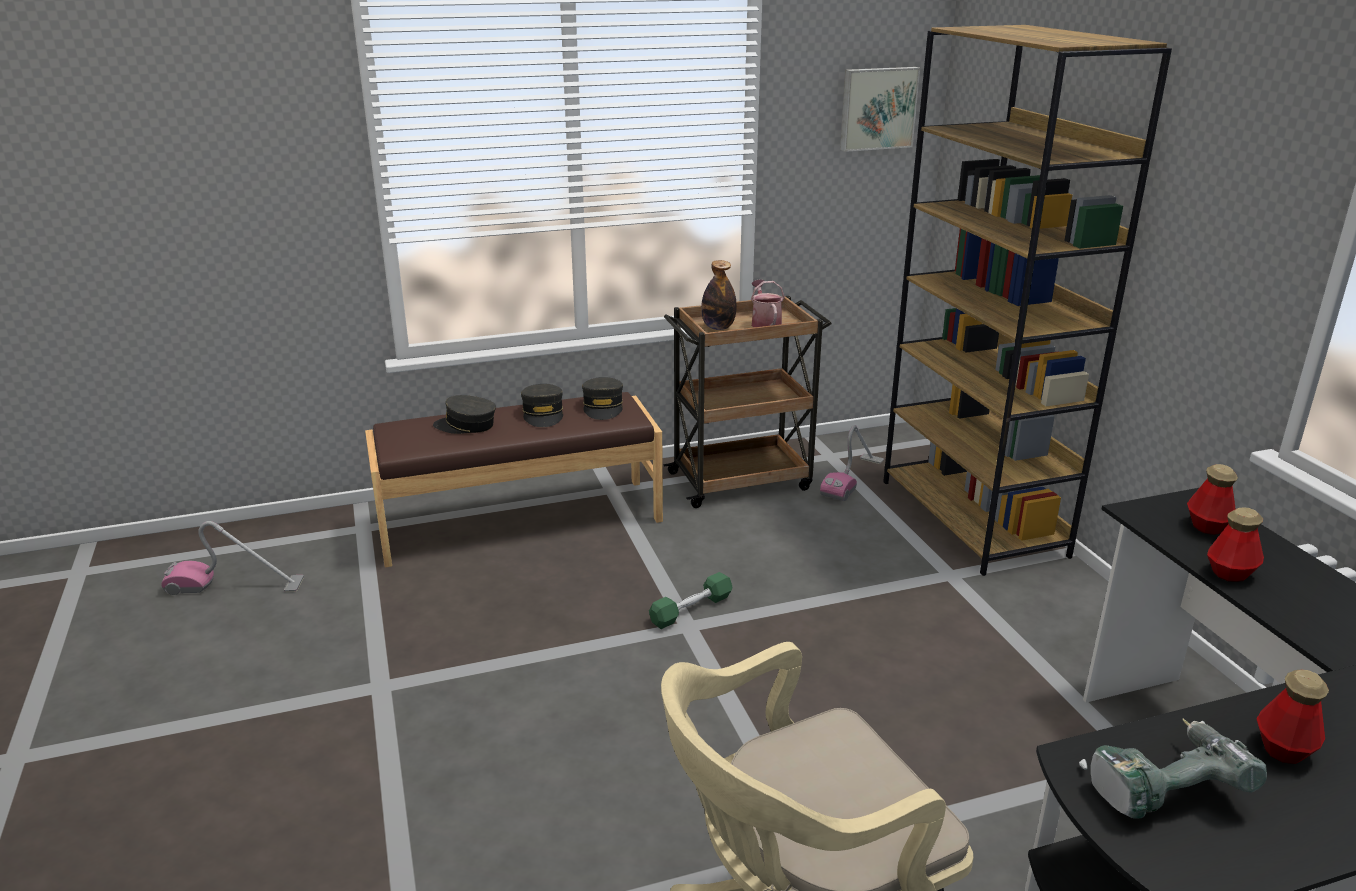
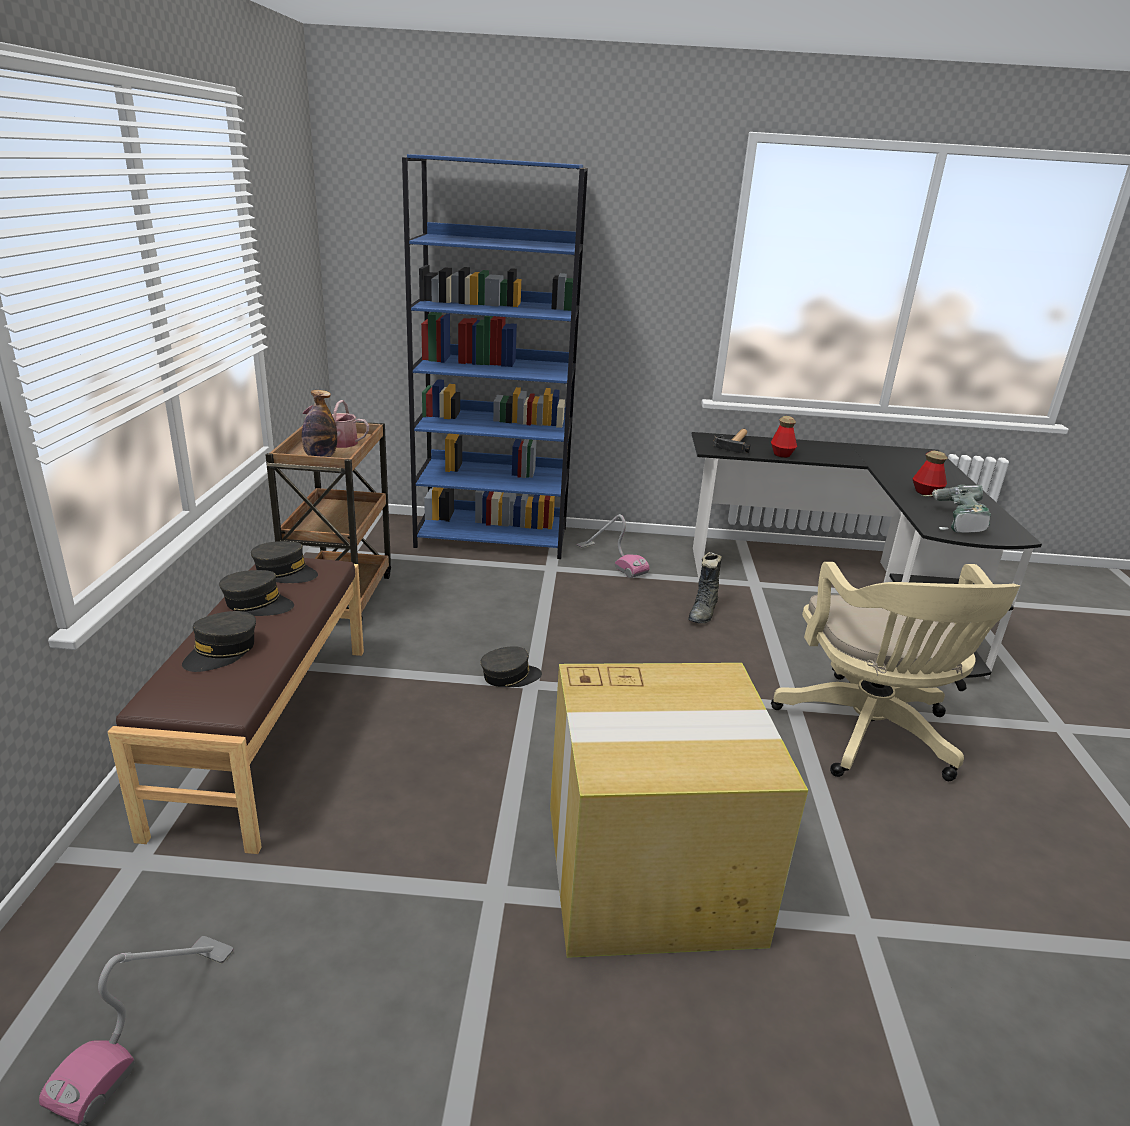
camera: 70 degrees left, 0 degrees up
(437, 775) = (653, 871): none -> cardboard box
(691, 610) = (510, 676): green dumbbell -> grey cap
(853, 478) = (394, 556): vacuum cleaner -> vacuum cleaner (611, 560)
(877, 108) = (297, 234): picture -> none
(973, 518) = (493, 537): brown bookcase -> blue bookcase
(981, 723) = (703, 613): none -> black boot
(1207, 526) = (735, 443): bottle -> hammer

